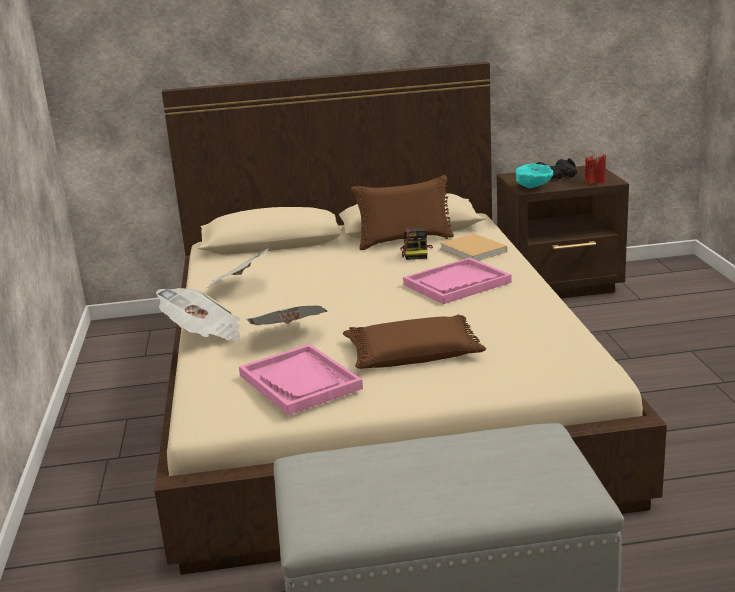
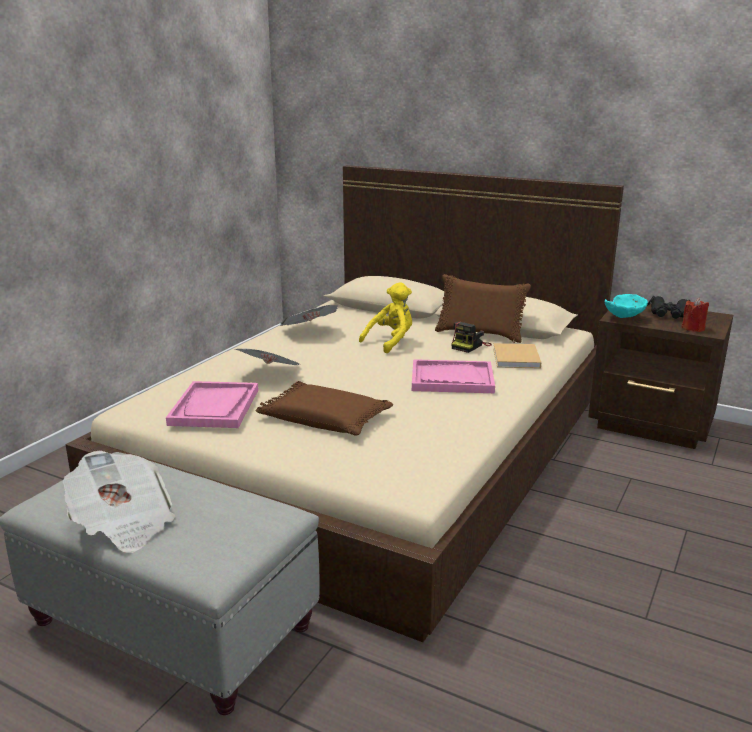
camera: 35 degrees right, 0 degrees up
(204, 335) = (231, 355): newspaper -> newspaper (123, 524)
(340, 271) = (391, 342): none -> yellow plush toy

